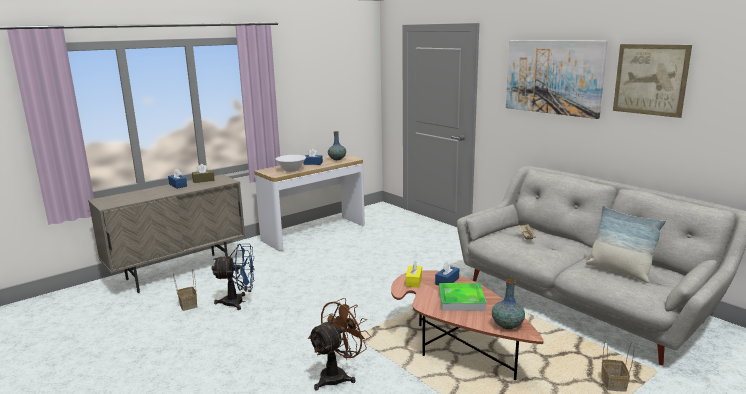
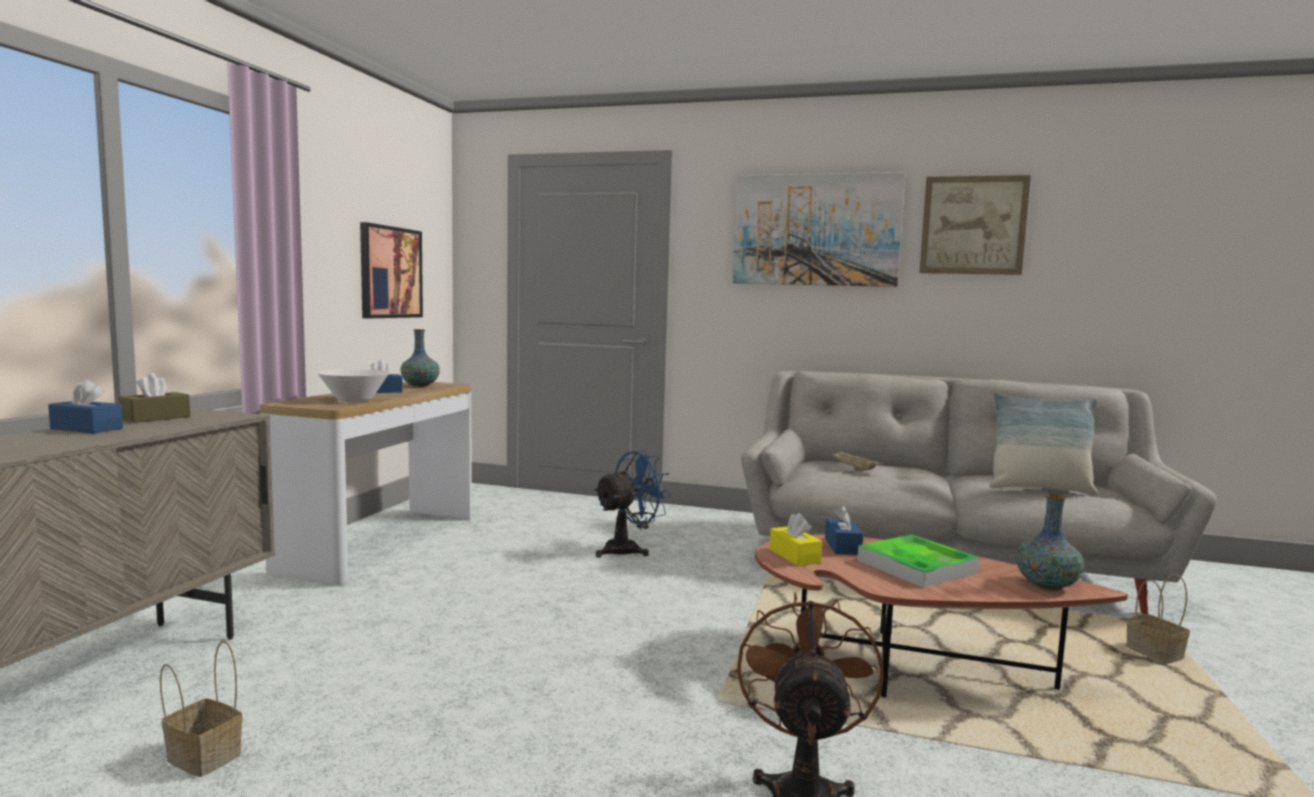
camera: 35 degrees left, 10 degrees down
(239, 302) = (359, 709): blue fan -> blue fan (628, 549)
(335, 97) = (390, 272): none -> picture

